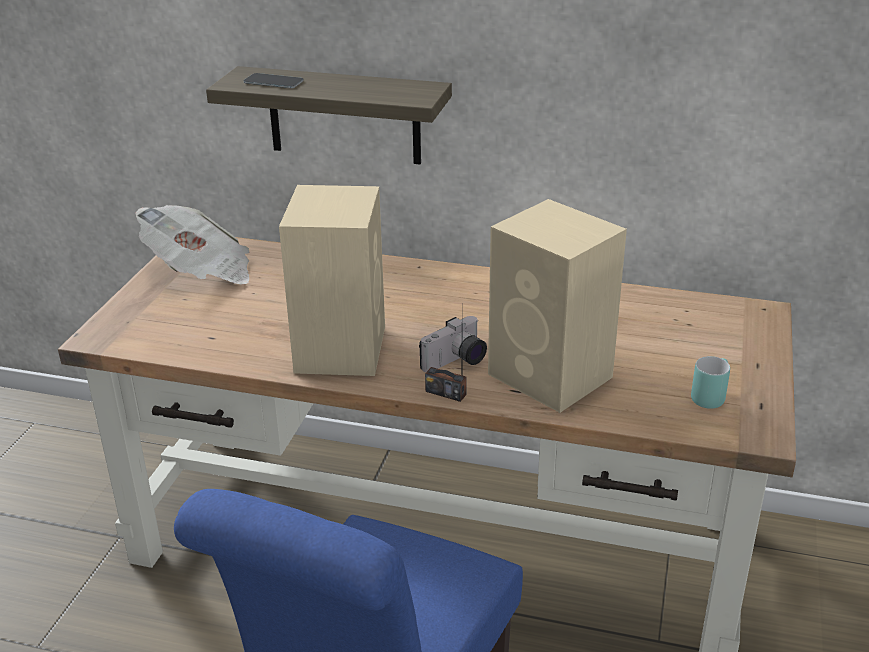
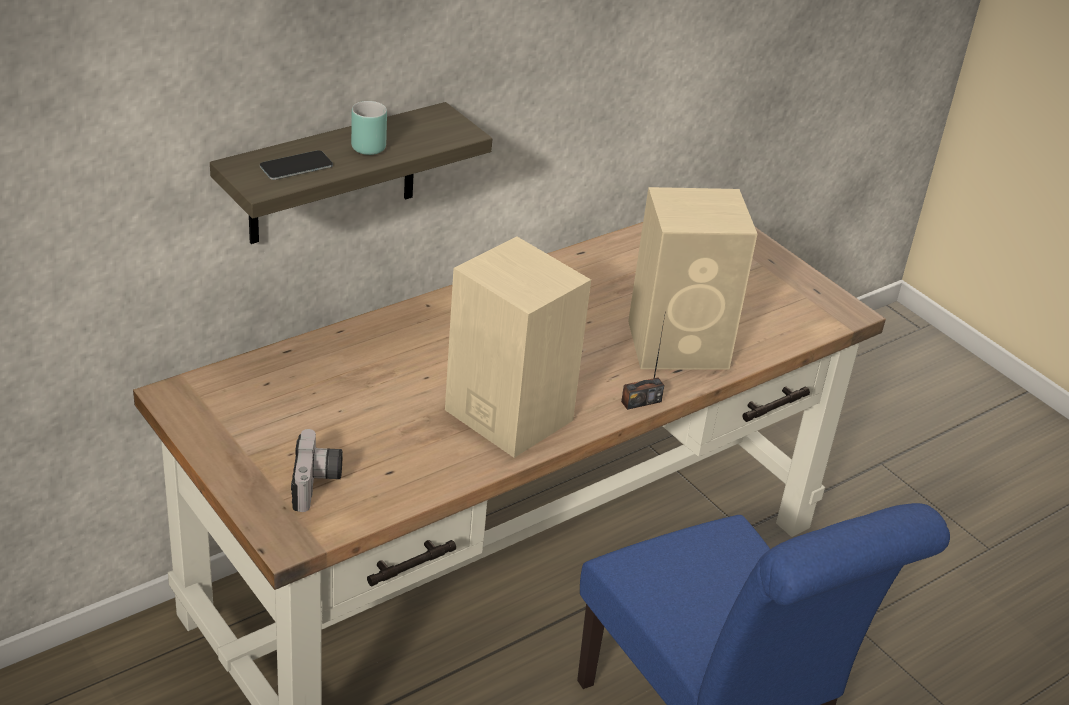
camera: 55 degrees left, 5 degrees up
(201, 271) = (248, 419): newspaper -> none
(456, 362) = (605, 372): camera -> camera (317, 484)
(708, 396) = (782, 301): turquoise mug -> turquoise mug (364, 144)

